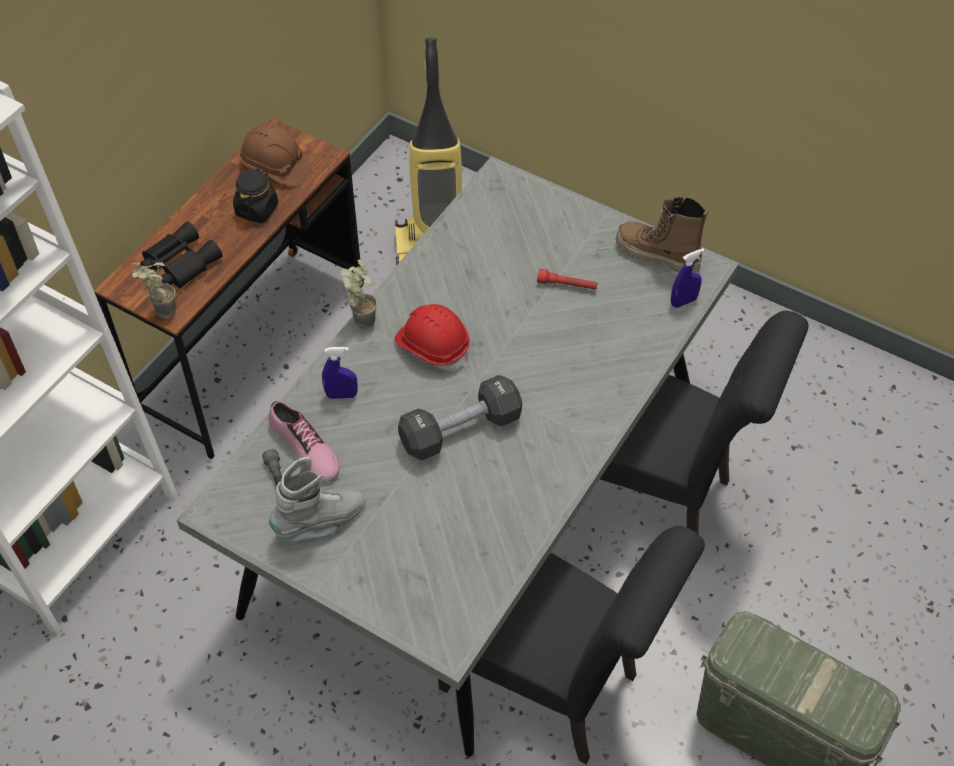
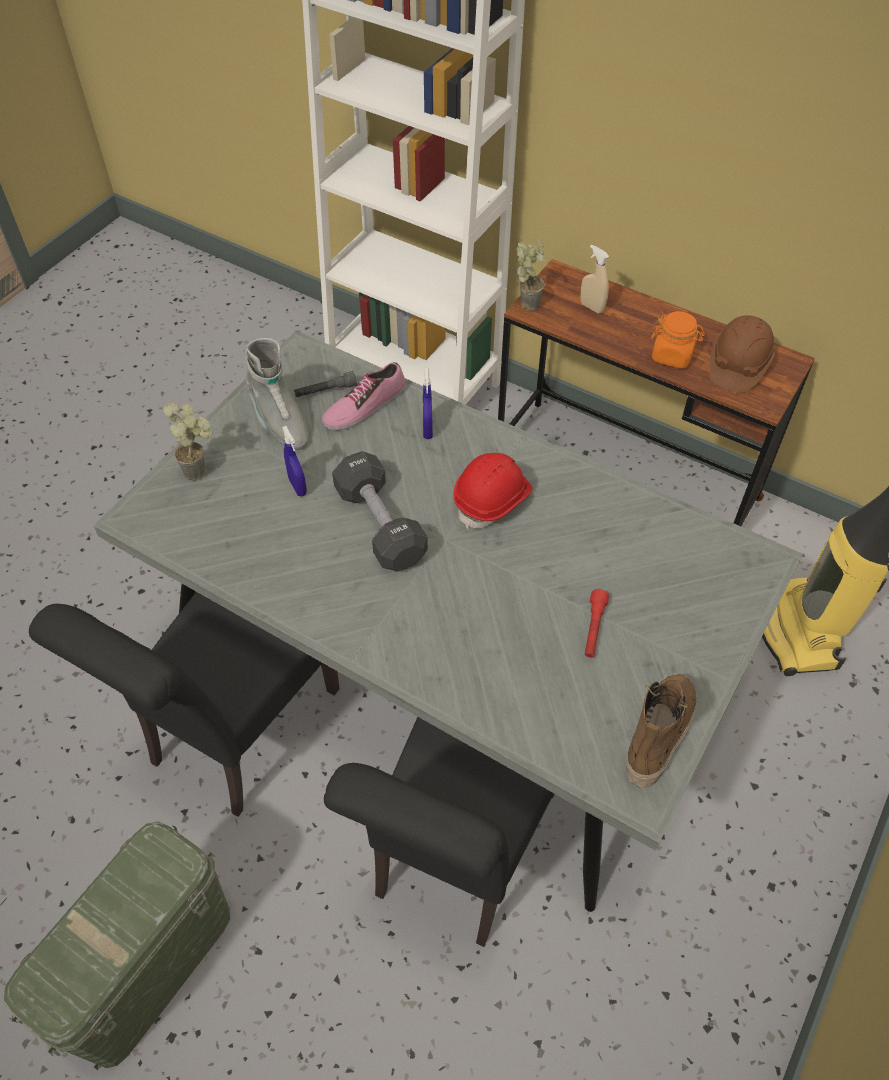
camera: 90 degrees right, 0 degrees up
(179, 263) = (591, 307): black binoculars -> beige spray bottle
(257, 209) = (672, 355): black jar -> orange jar
(362, 317) = (529, 441): potted plant -> potted plant (201, 470)
(683, 301) = (578, 762): blue spray bottle -> blue spray bottle (297, 486)

